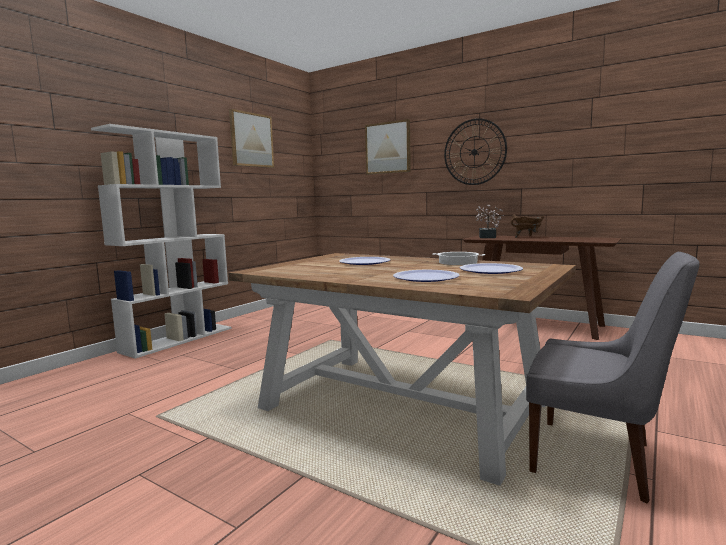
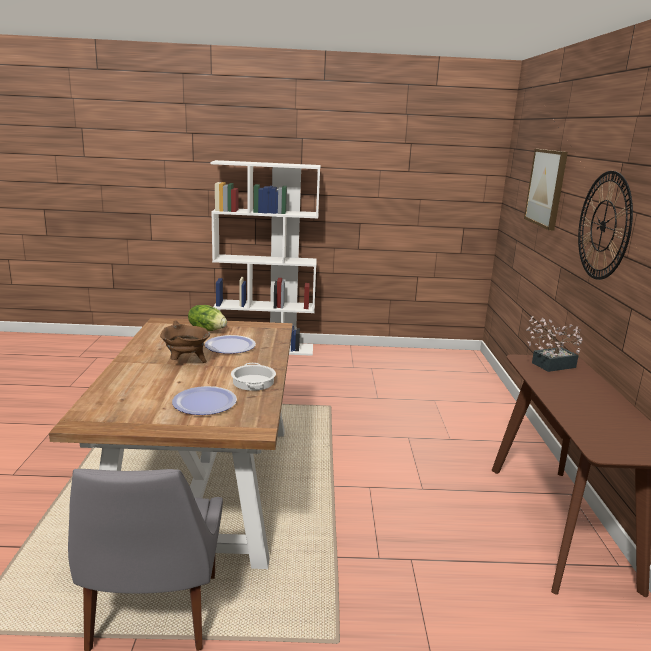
camera: 55 degrees right, 10 degrees up
(251, 140) = (397, 160): picture -> none
(308, 264) = (207, 329): none -> lettuce
(426, 277) = (148, 382): plate -> none
(527, 237) = (589, 391): brown cooking pot -> brown cooking pot (186, 362)

